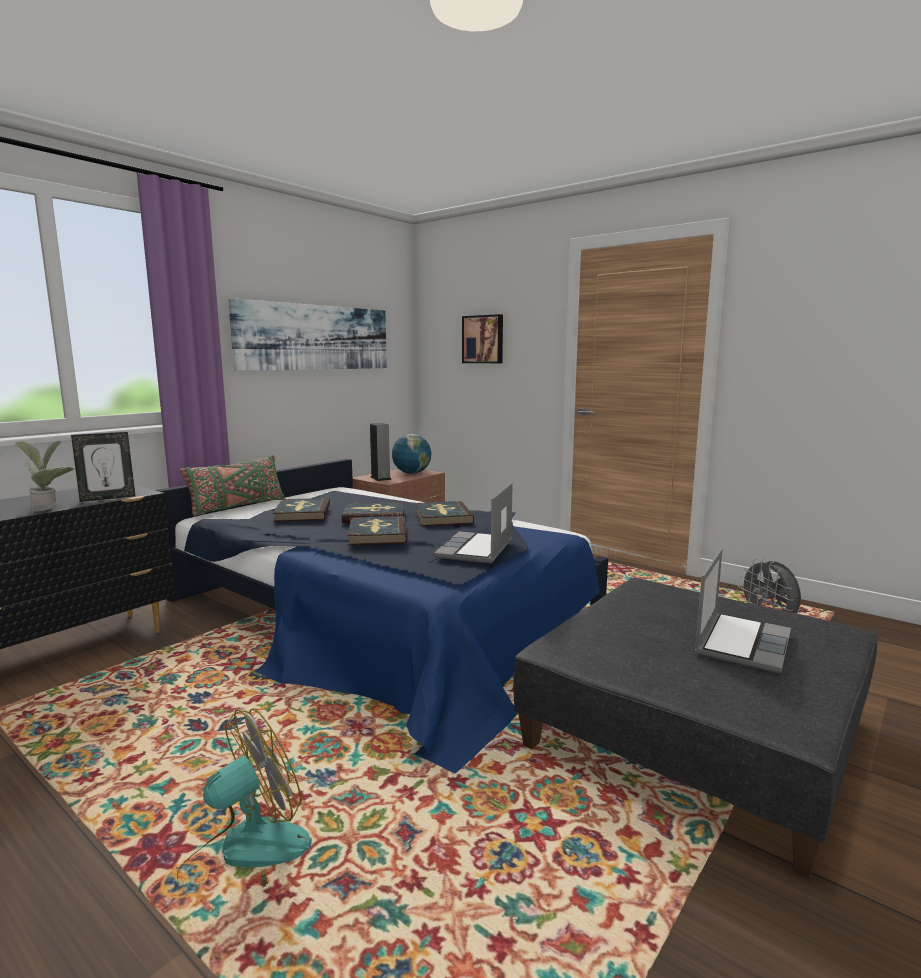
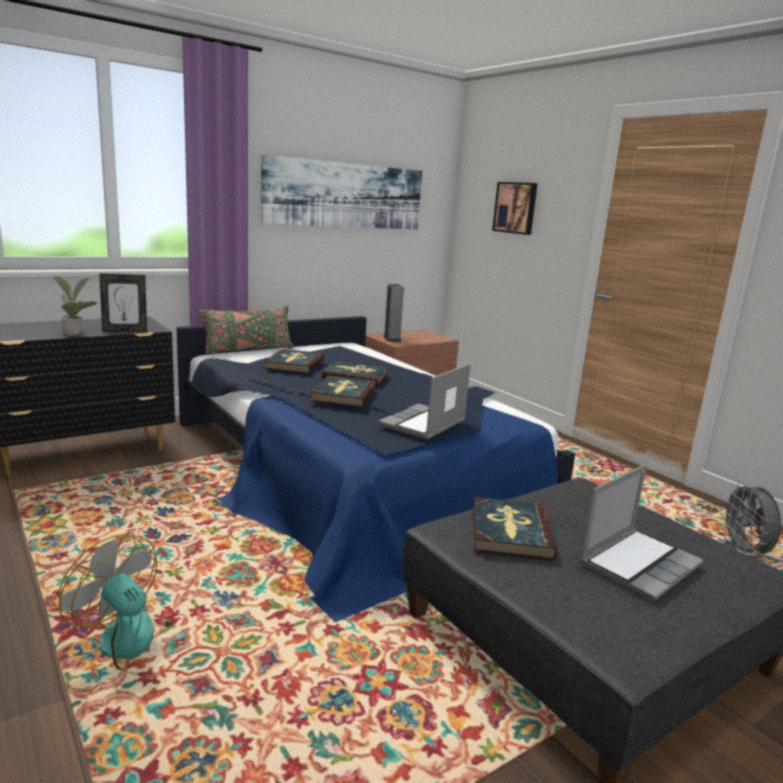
camera: 15 degrees right, 5 degrees up
(245, 857) = (138, 644): fan -> fan turned 120 degrees counterclockwise
(411, 473) = (425, 337): globe -> none
(442, 517) = (417, 387): book -> book (509, 532)

